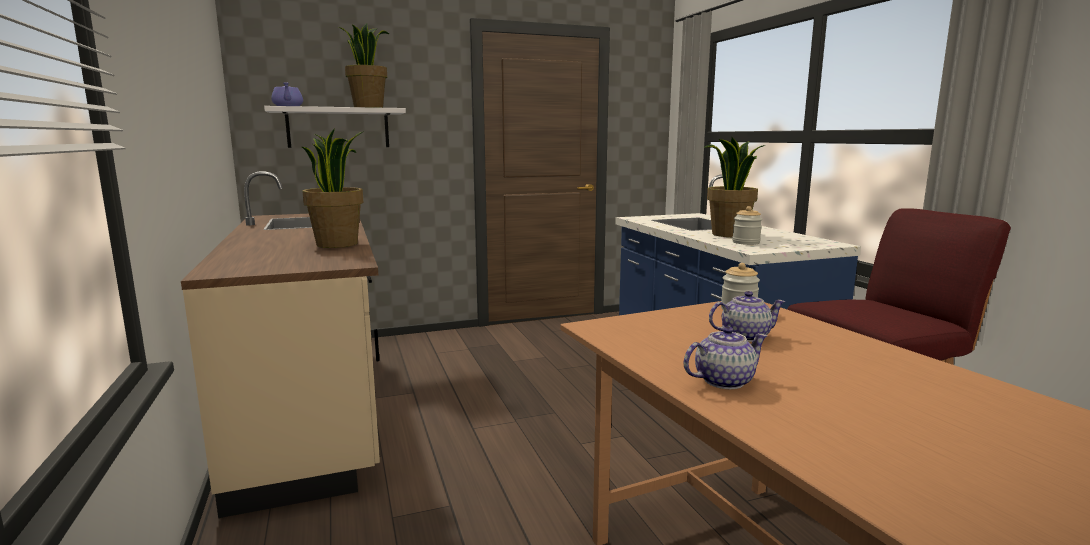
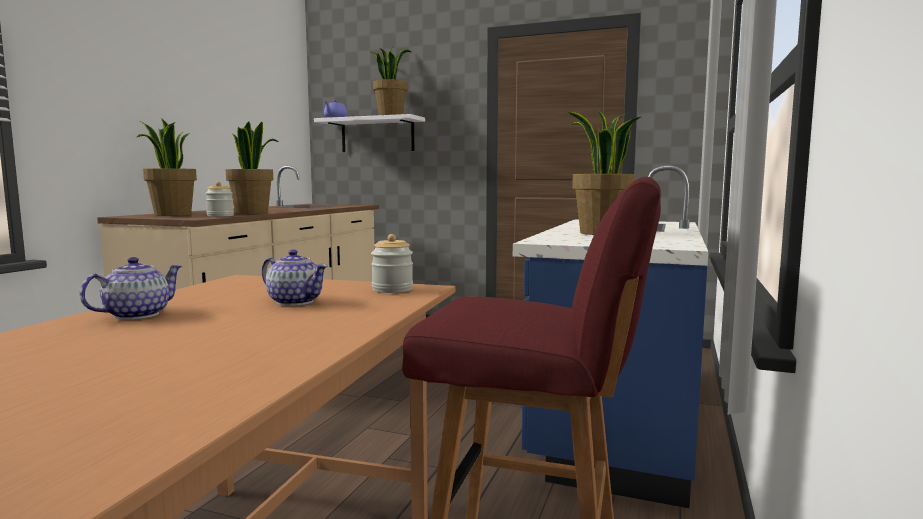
camera: 40 degrees right, 5 degrees down
(262, 261) = (172, 215): none -> potted plant
(723, 381) = (136, 315): teapot -> teapot turned 75 degrees counterclockwise
(746, 242) = (574, 238): jar -> jar (220, 216)

